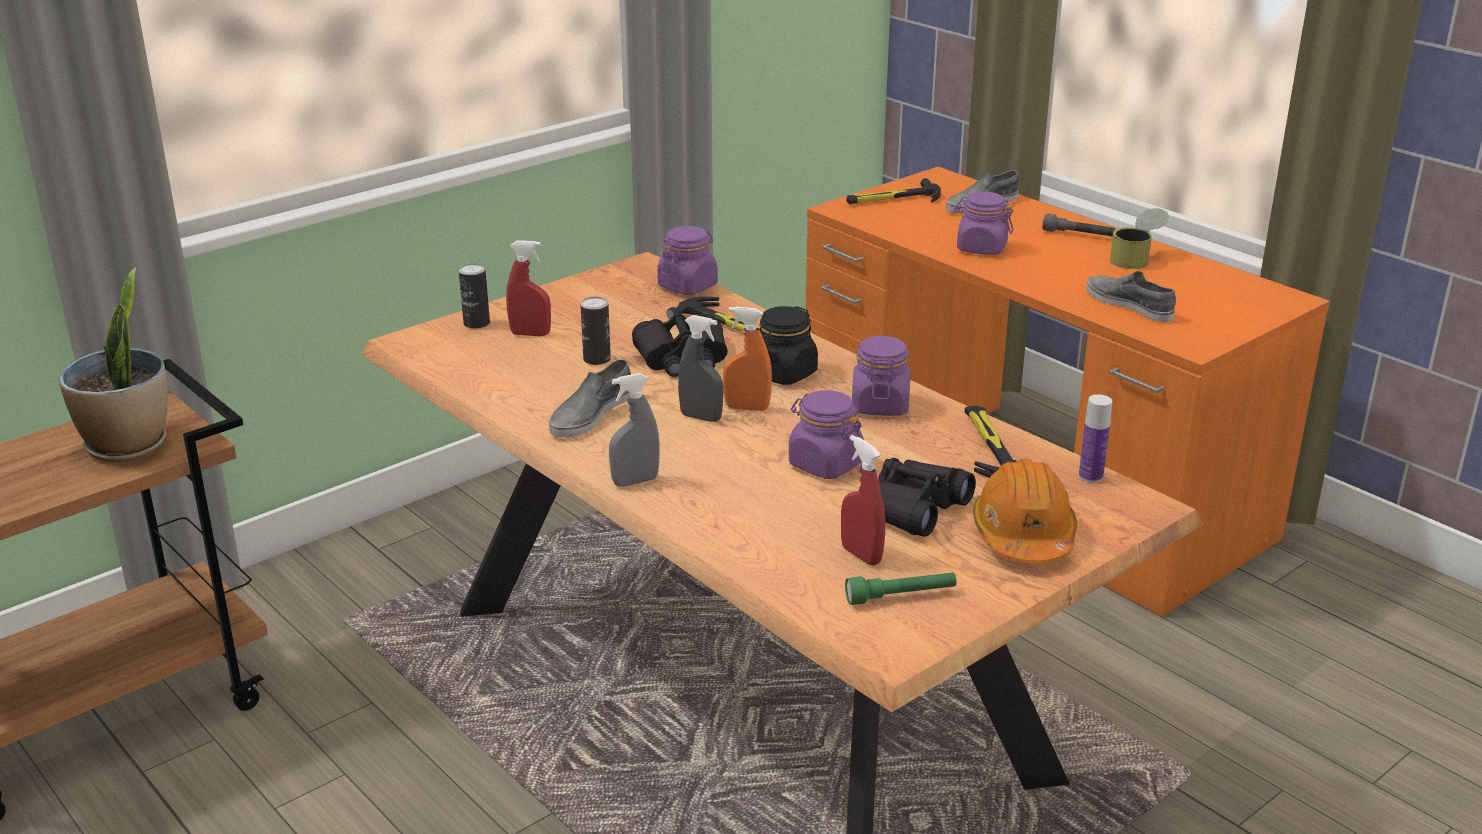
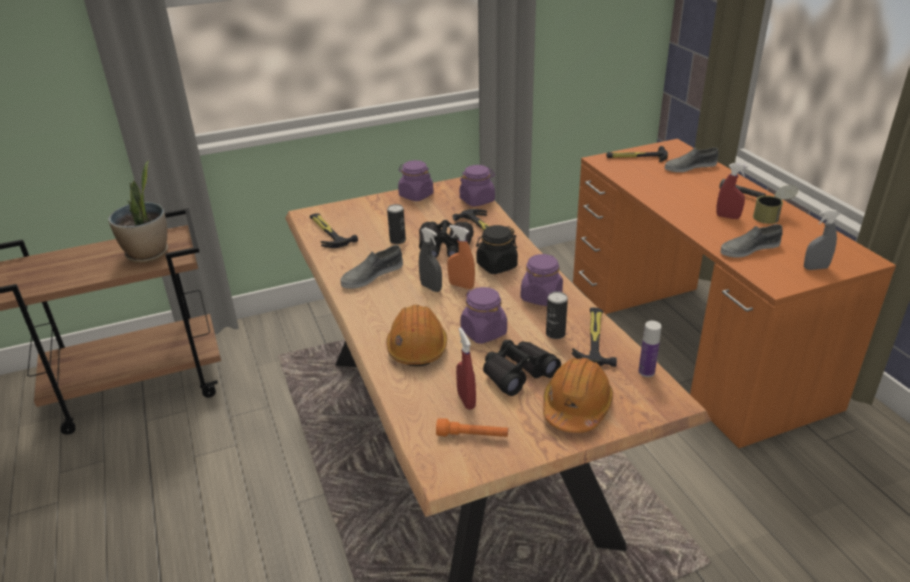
camera: 20 degrees right, 5 degrees up
(466, 363) = (328, 232): none -> hammer
(476, 323) = (348, 208): can -> can (555, 333)
(530, 334) = (372, 219): red spray bottle -> red spray bottle (727, 217)
(635, 481) = (368, 324): grey spray bottle -> grey spray bottle (815, 268)
(737, 499) = (417, 347): none -> orange hard hat
(901, 596) = (472, 436): green flashlight -> orange flashlight
(981, 248) = (673, 196): purple jar -> purple jar (416, 195)
(1129, 304) = (749, 248): grey shoe -> grey shoe turned 90 degrees counterclockwise

